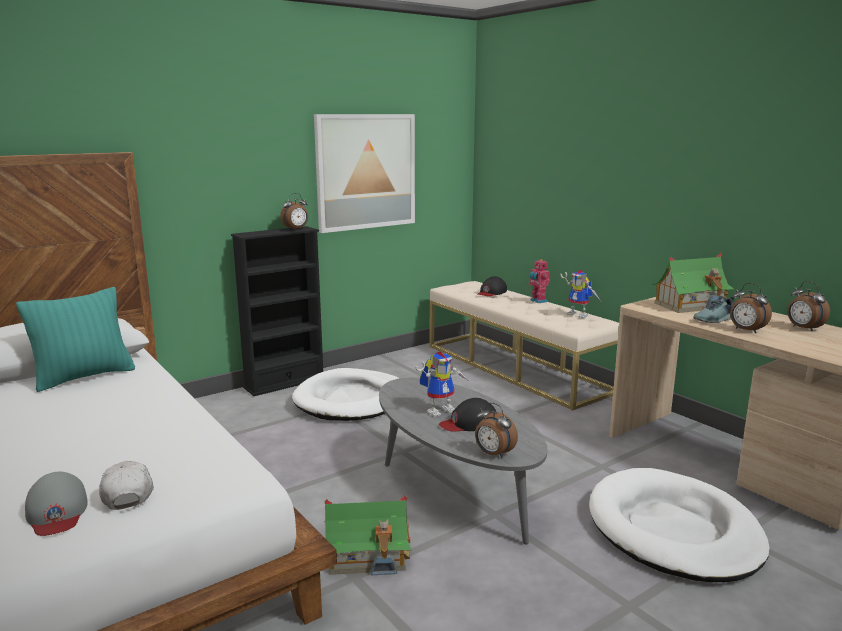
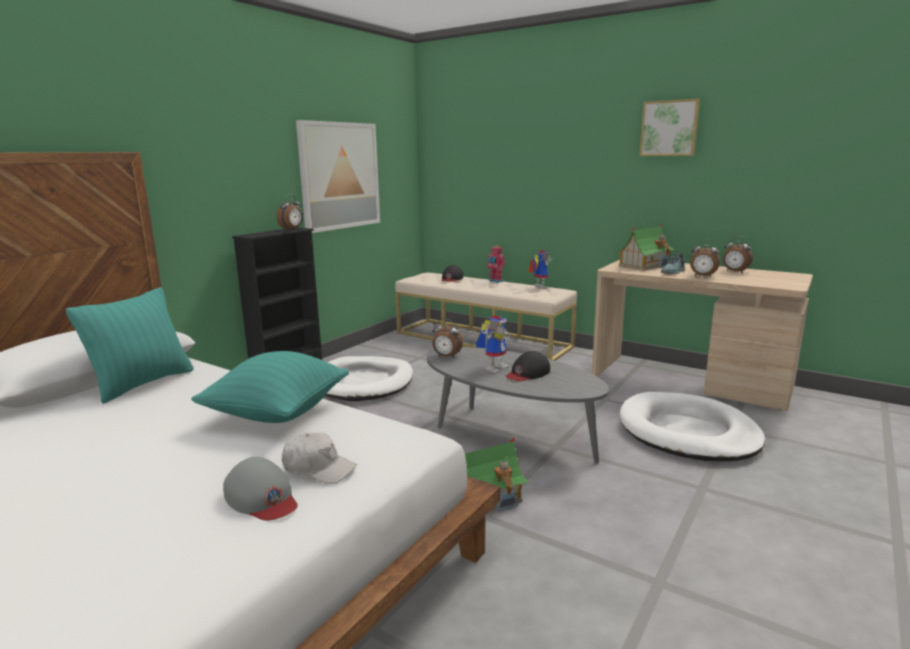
camera: 20 degrees left, 0 degrees up
(127, 493) = (319, 468): white cap -> white cap turned 150 degrees clockwise
(155, 428) = (277, 413): none -> turquoise pillow
(493, 454) = (570, 391): alarm clock -> alarm clock (446, 357)
(580, 315) = (538, 287): toy robot -> toy robot turned 135 degrees counterclockwise
(743, 131) = (669, 128): none -> picture

